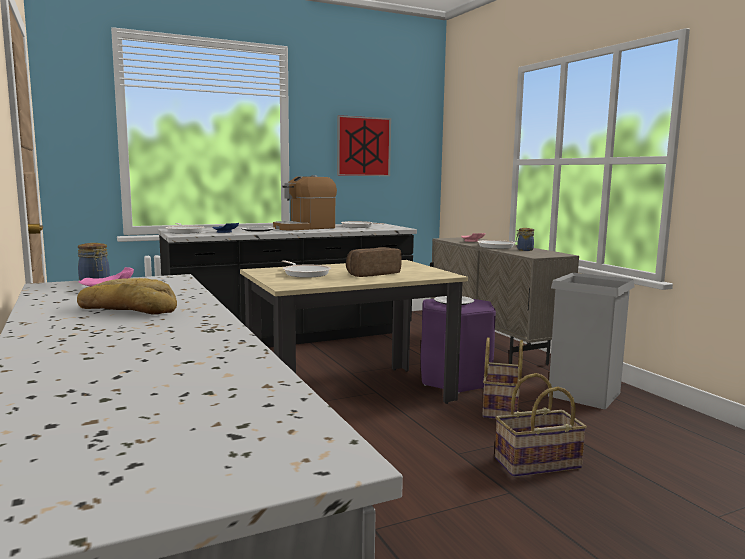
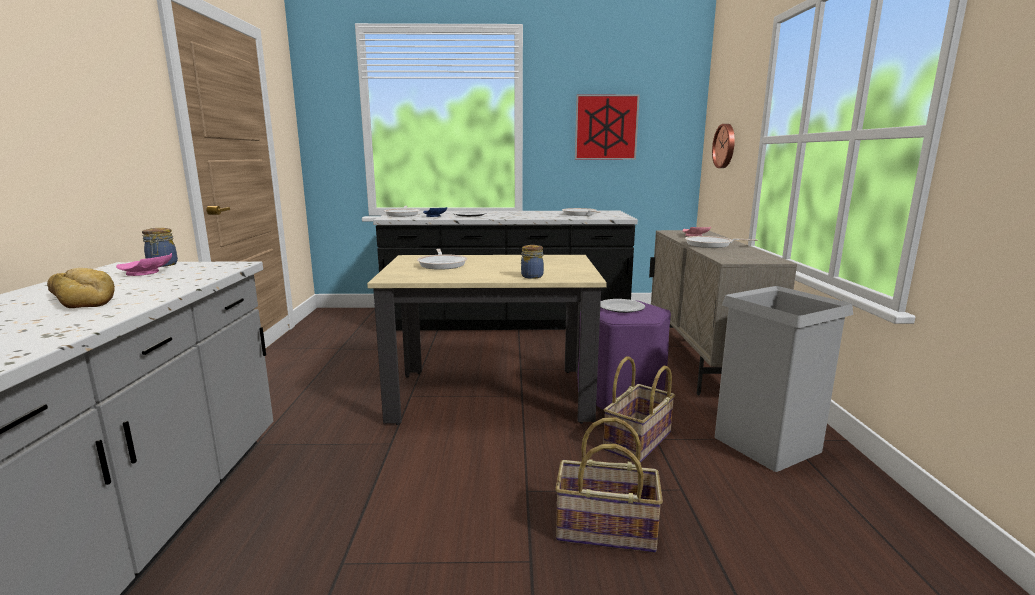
camera: 25 degrees right, 5 degrees up
(304, 228) = (521, 214): coffee machine -> none
(372, 274) = (506, 270): bread -> none
(471, 166) = (725, 146): none -> wall clock
(524, 250) = (735, 251): jar -> jar (531, 276)

